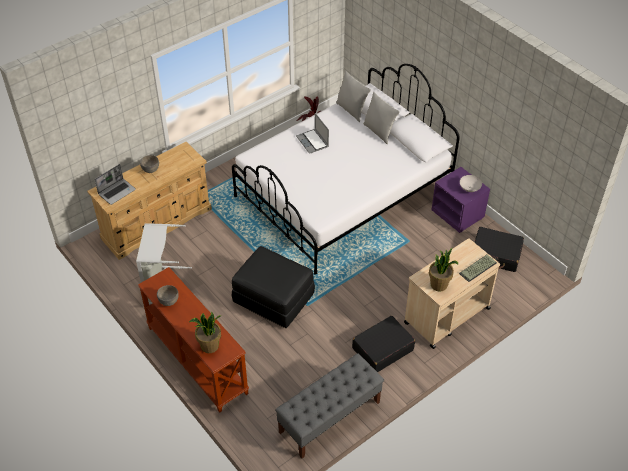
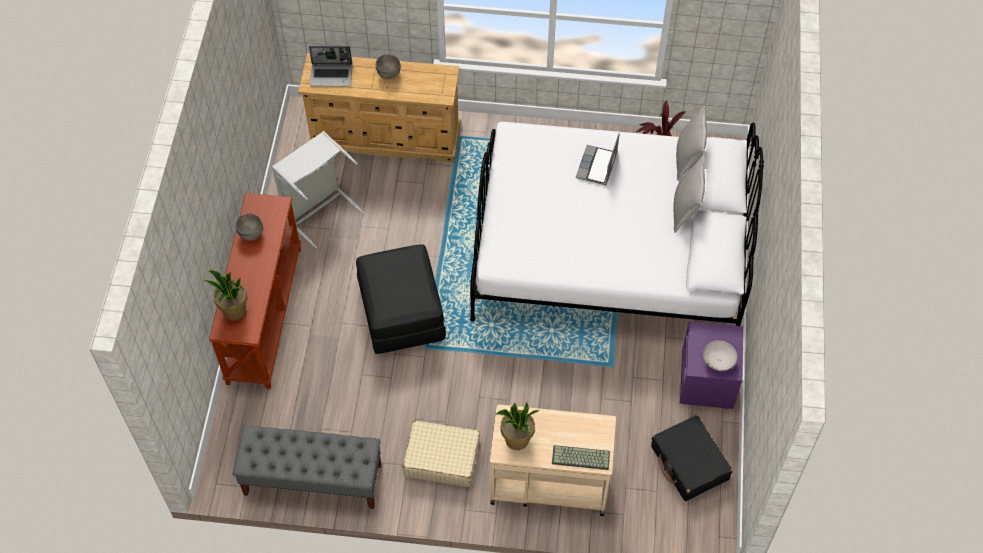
camera: 45 degrees right, 10 degrees up
(382, 349) = (441, 458): black suitcase -> beige suitcase

